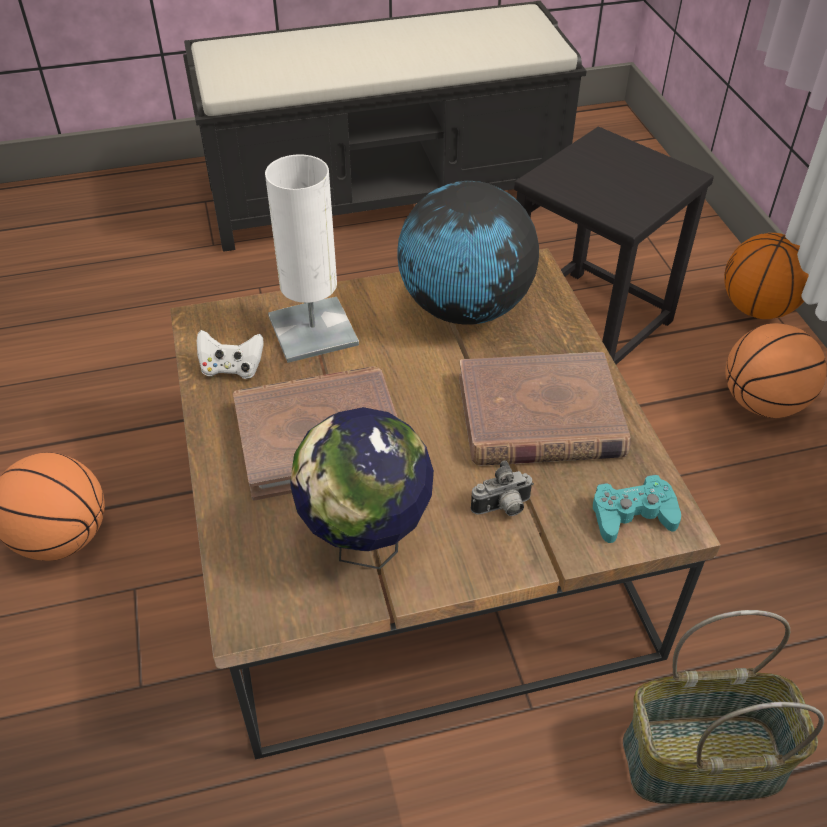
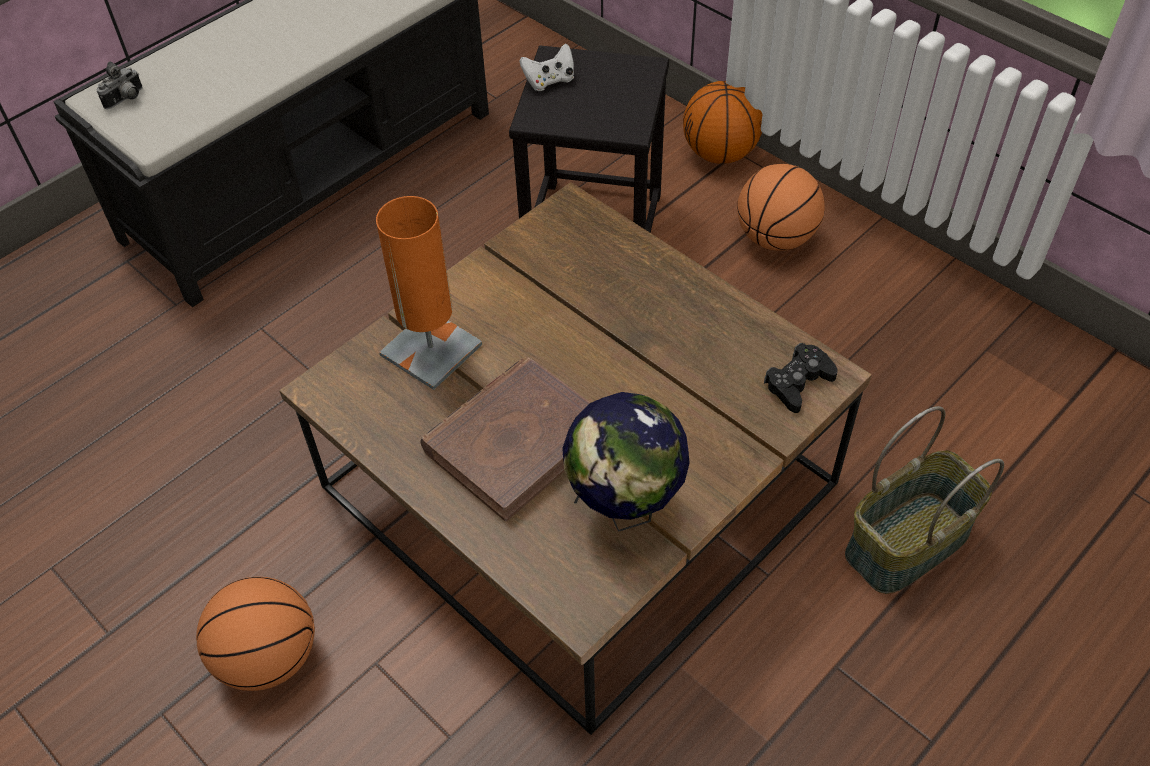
camera: 30 degrees left, 5 degrees up
(232, 368) = (388, 419): white game controller -> white game controller (549, 81)
(313, 330) = (431, 350): white table lamp -> orange table lamp
(464, 308) = (544, 270): globe -> none
(503, 508) = (704, 426): camera -> camera (126, 100)
(540, 416) = (676, 337): brown book -> none
(632, 515) = (798, 383): turquoise game controller -> black game controller

